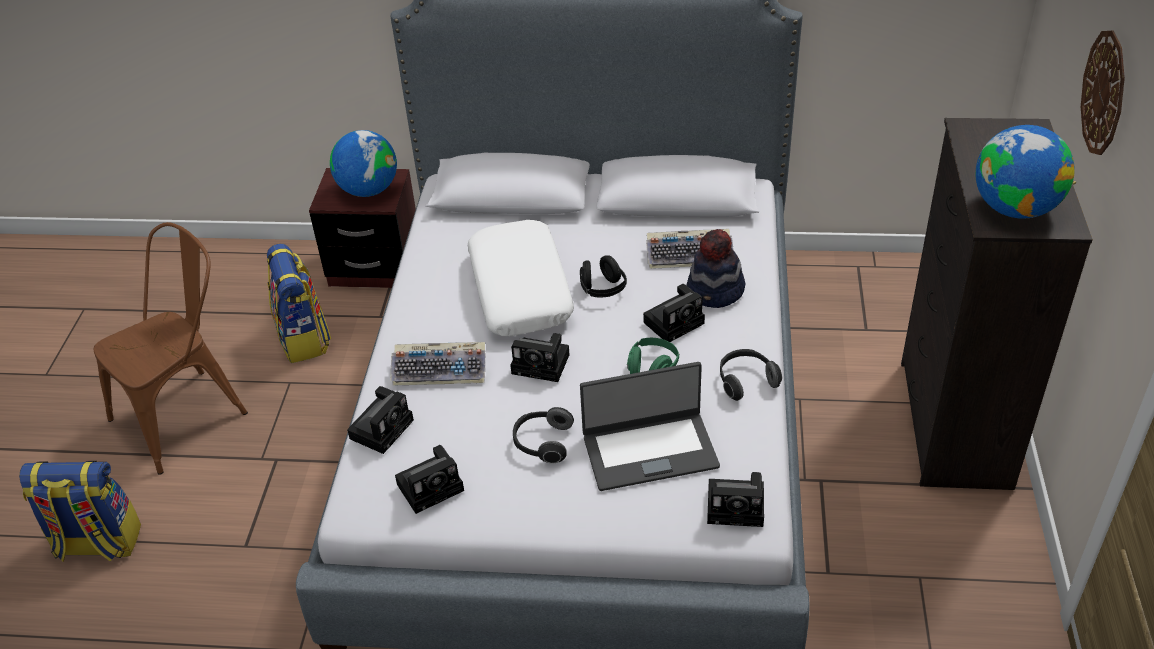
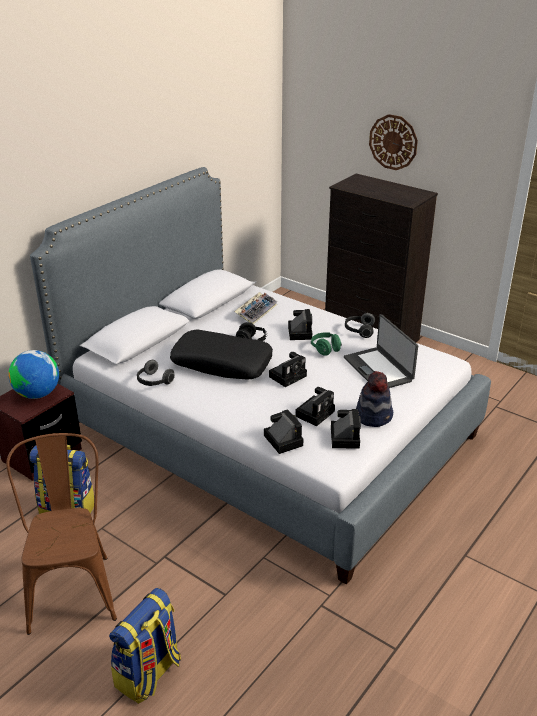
camera: 60 degrees left, 10 degrees down
(441, 369) = (257, 406): keyboard -> none
(521, 290) = (222, 363): white pillow -> black pillow
(542, 443) = (344, 395): headphones -> headphones (154, 382)
(649, 450) = (379, 369): laptop -> laptop turned 135 degrees clockwise
(715, 292) = (291, 315): hat -> hat (374, 416)
(738, 507) = (434, 360): camera -> camera (315, 413)
(1014, 208) = (404, 196): globe -> none

